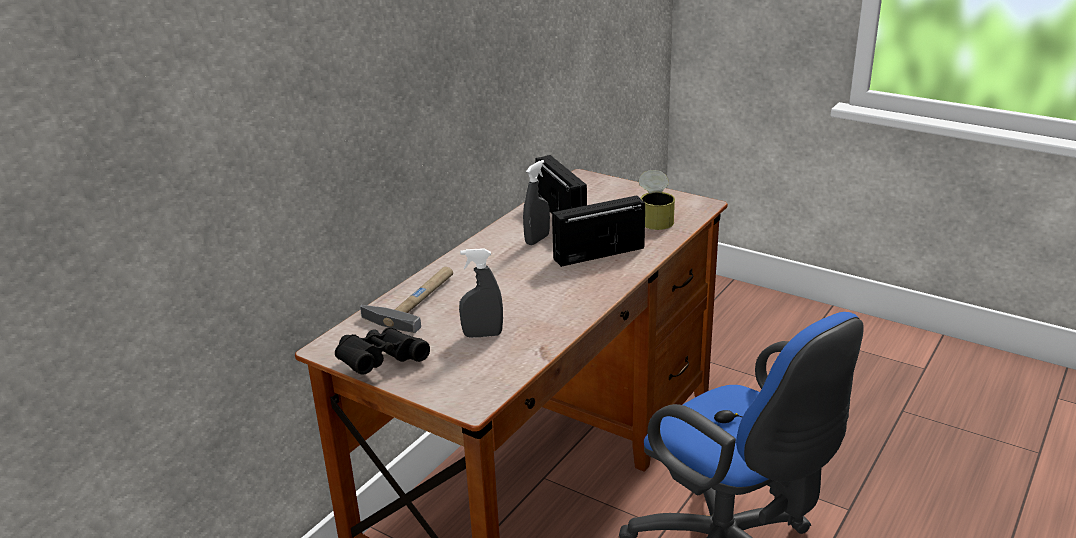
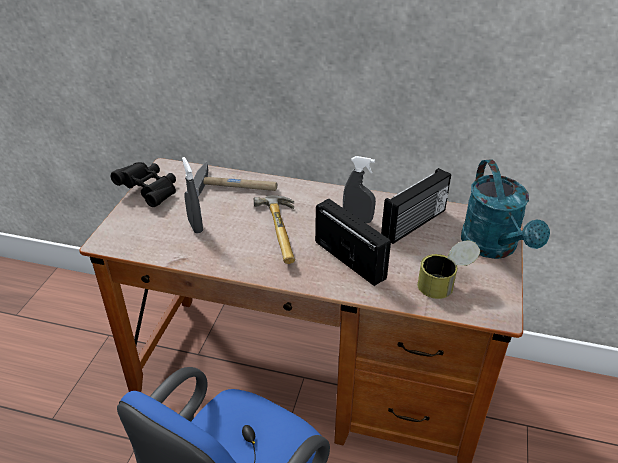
camera: 70 degrees right, 10 degrees up
(531, 281) = (284, 231): none -> hammer
(618, 189) = (493, 247): none -> turquoise watering can

